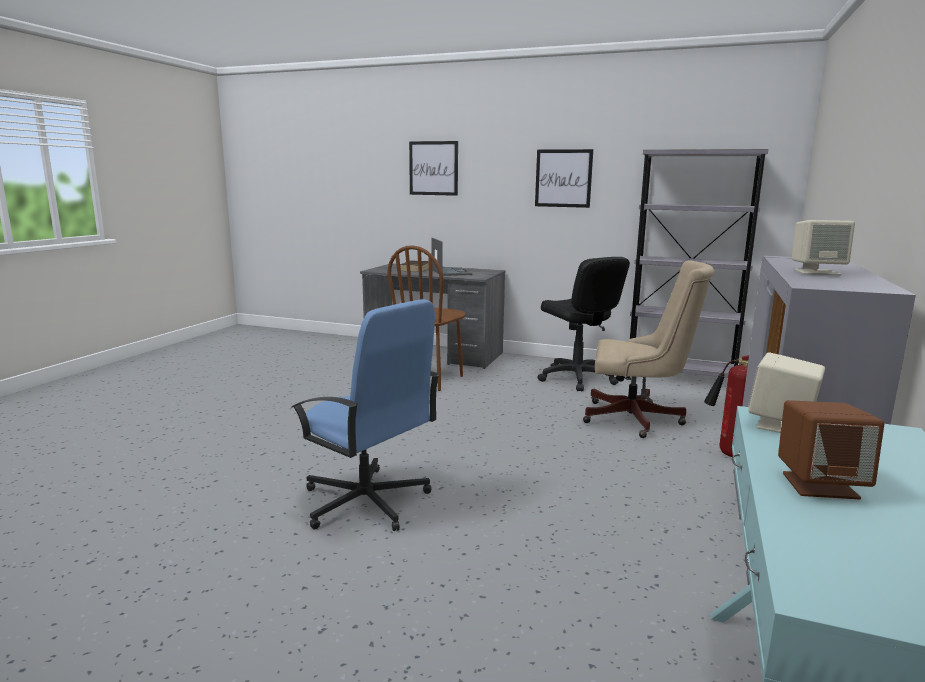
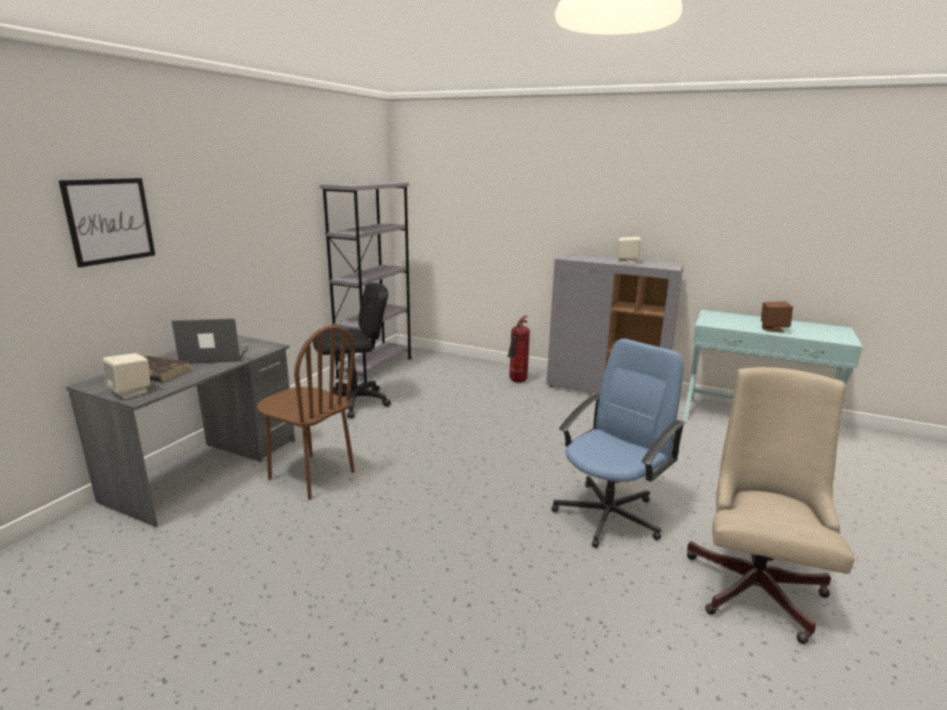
camera: 85 degrees left, 5 degrees up
(563, 178) = (263, 216): picture -> none
(638, 419) = (456, 395): beige office chair -> beige office chair (755, 583)
(781, 425) = (716, 323): beige speaker -> beige speaker (131, 392)

